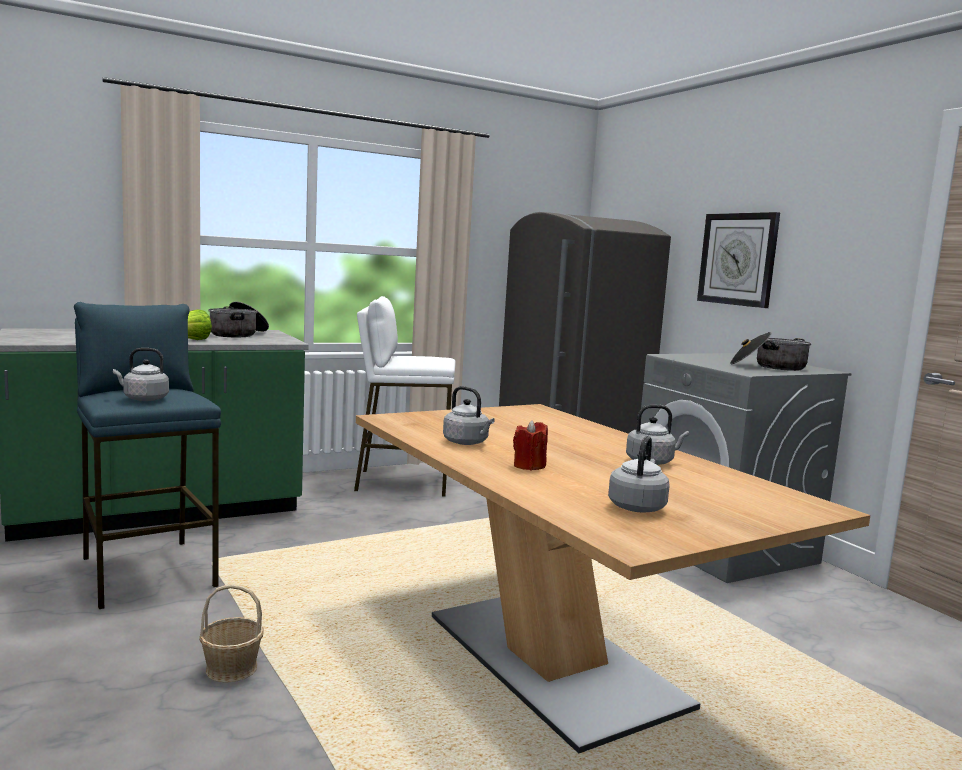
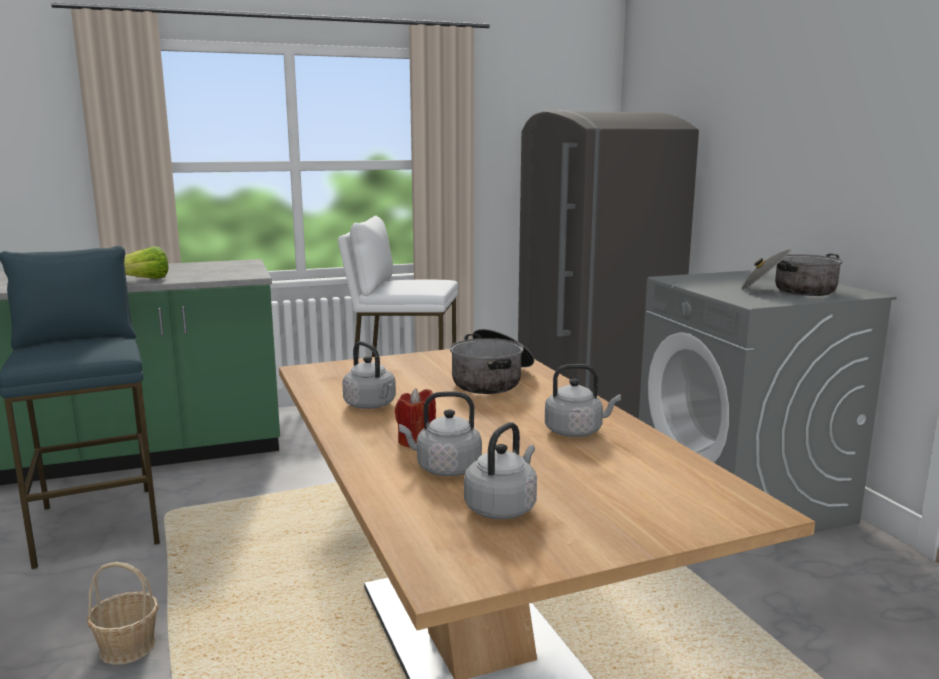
camera: 10 degrees right, 5 degrees up
(143, 399) = (62, 353): grey kettle -> grey kettle (445, 469)
(239, 334) = (210, 267): cooking pot -> cooking pot (492, 380)
(738, 259) = (771, 155): wall clock -> none

